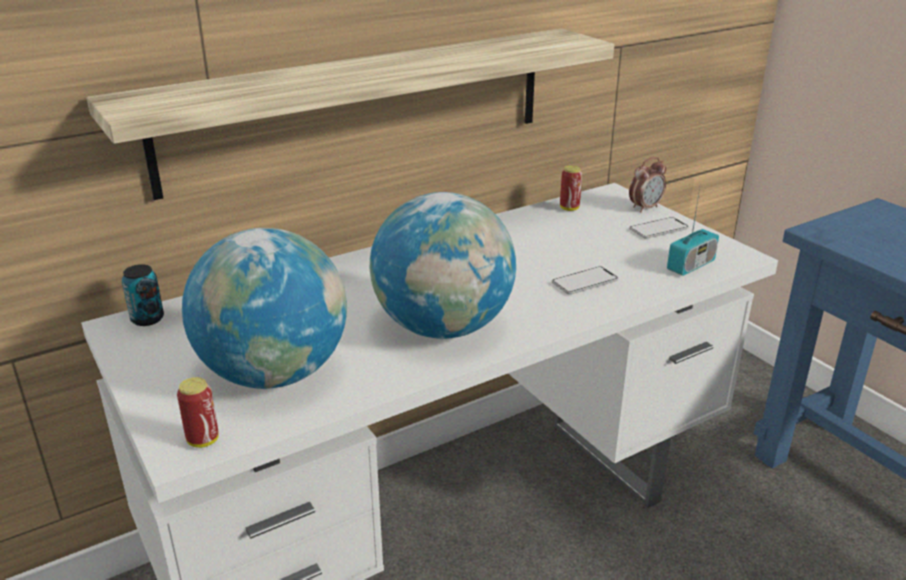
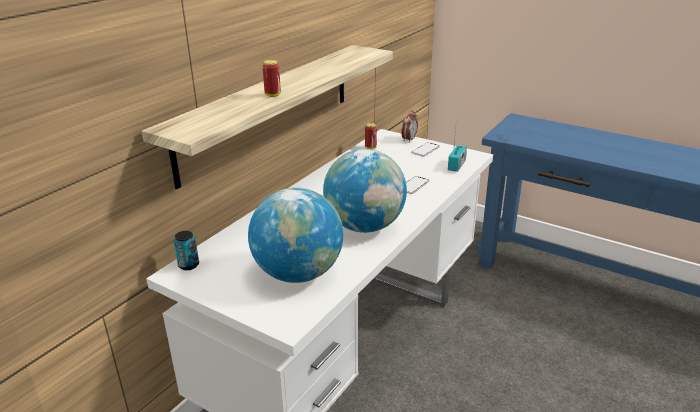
camera: 25 degrees left, 0 degrees up
(203, 440) = (295, 317): can -> can (272, 95)

